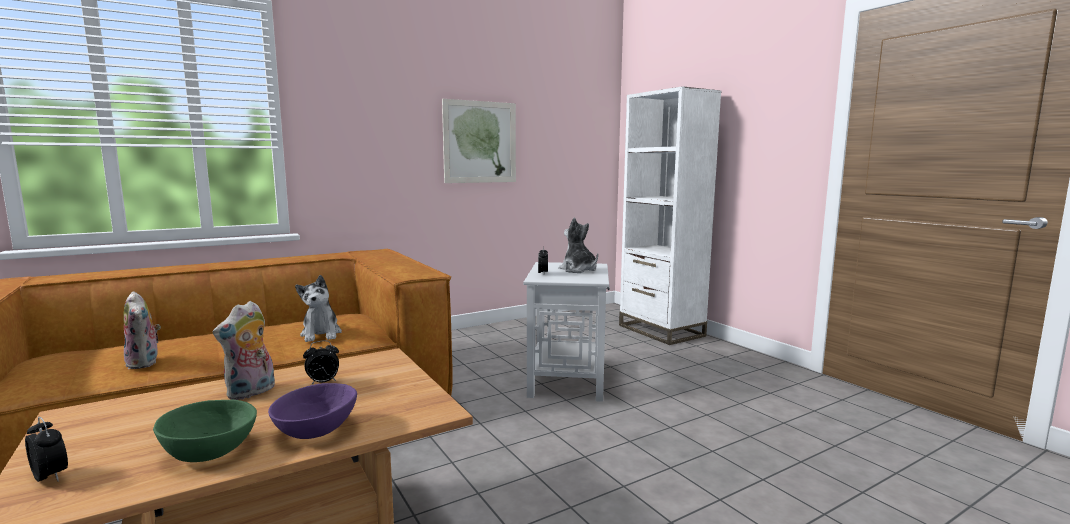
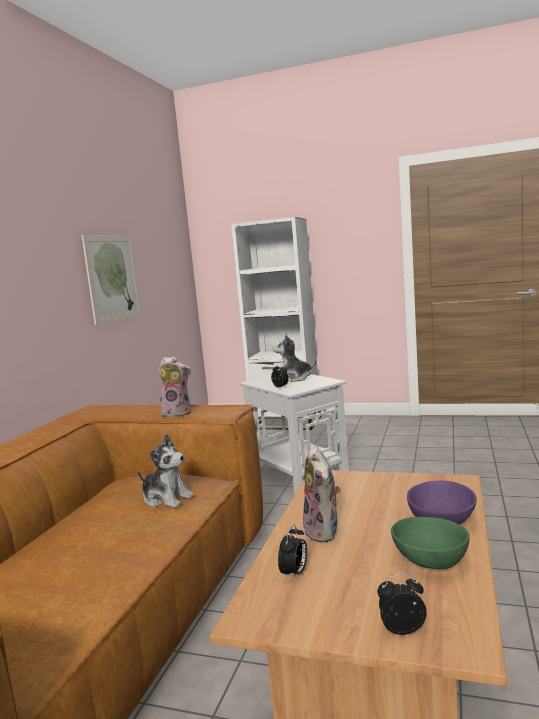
camera: 40 degrees left, 0 degrees up
(145, 363) = (74, 591): plush toy -> plush toy (178, 413)
(323, 383) = (345, 505): alarm clock -> alarm clock (294, 573)

